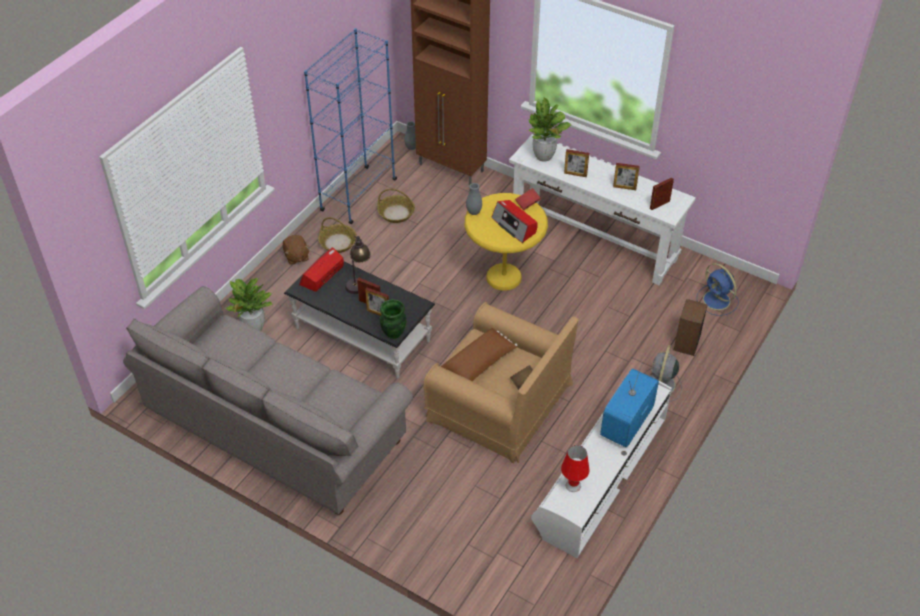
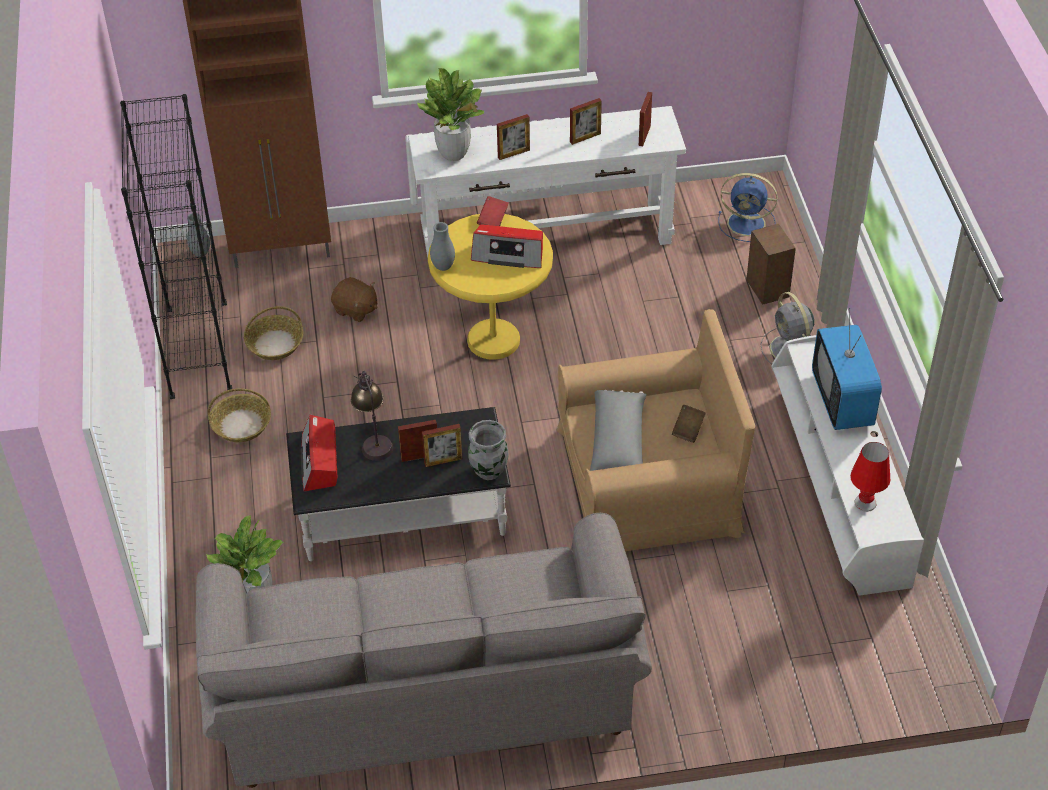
camera: 40 degrees left, 0 degrees up
(296, 257) = (206, 475): brown plush toy -> brown plush toy (355, 310)
(358, 195) = (199, 351): blue bookcase -> black bookcase
(393, 333) = (488, 472): green vase -> grey vase
(478, 365) = (619, 445): brown pillow -> grey pillow

